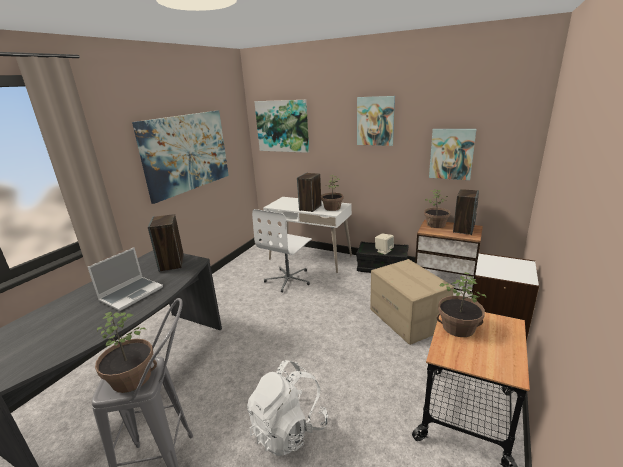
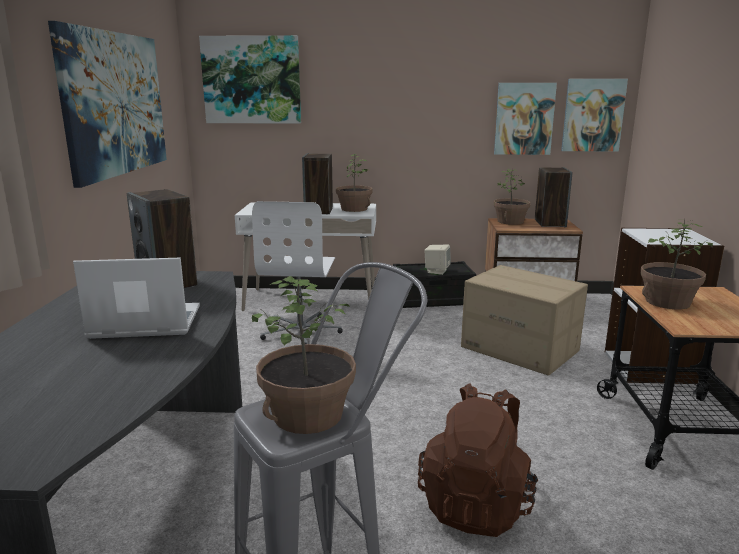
camera: 25 degrees left, 5 degrees down
(132, 293) = (144, 324): laptop -> laptop turned 105 degrees counterclockwise
(288, 429) = (477, 504): white backpack -> brown backpack
(375, 121) = (414, 72): picture -> picture (593, 115)

